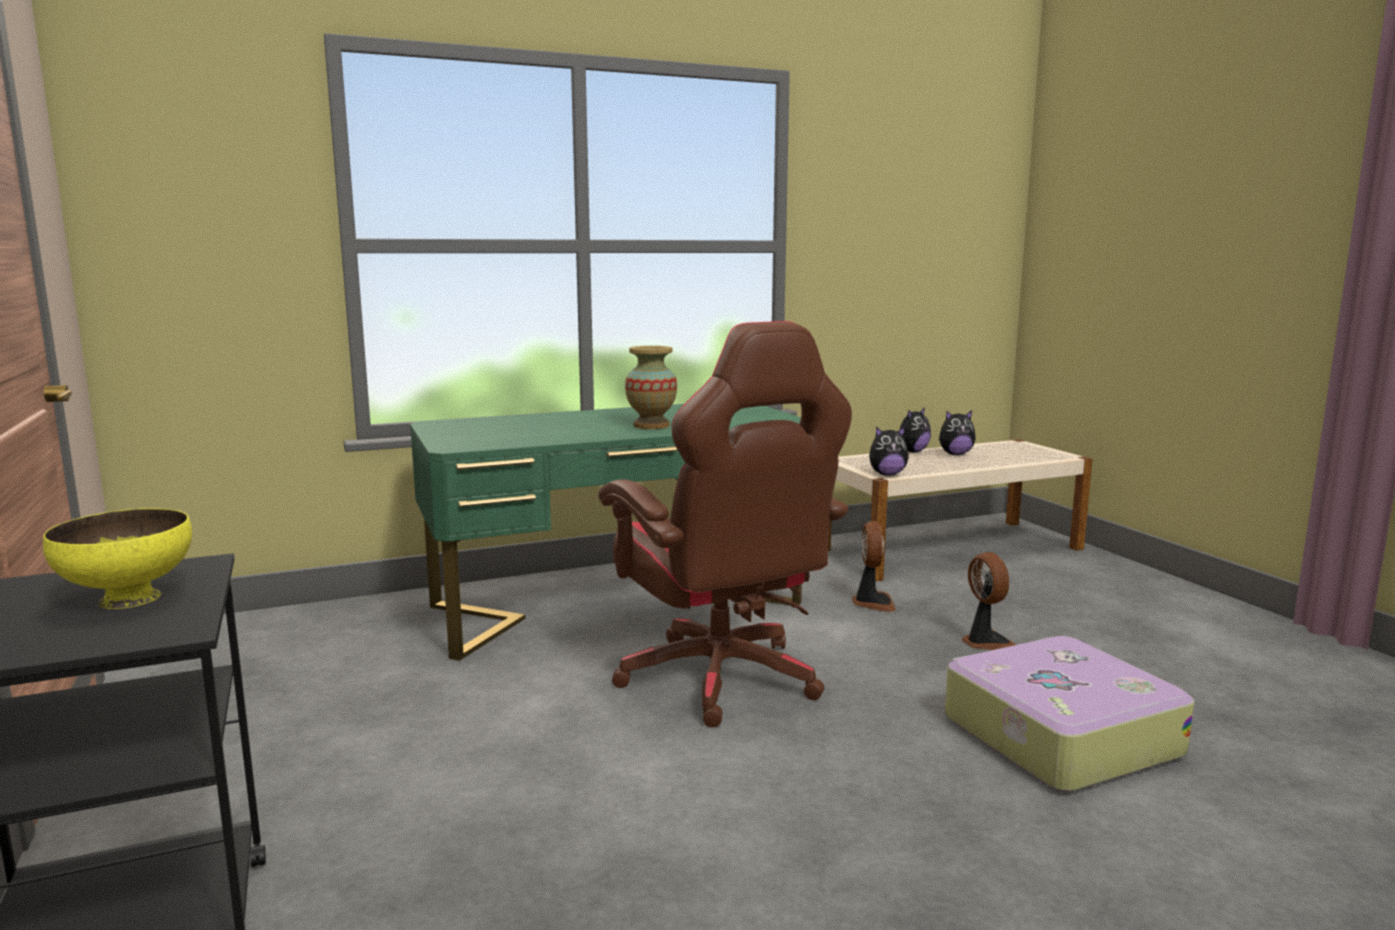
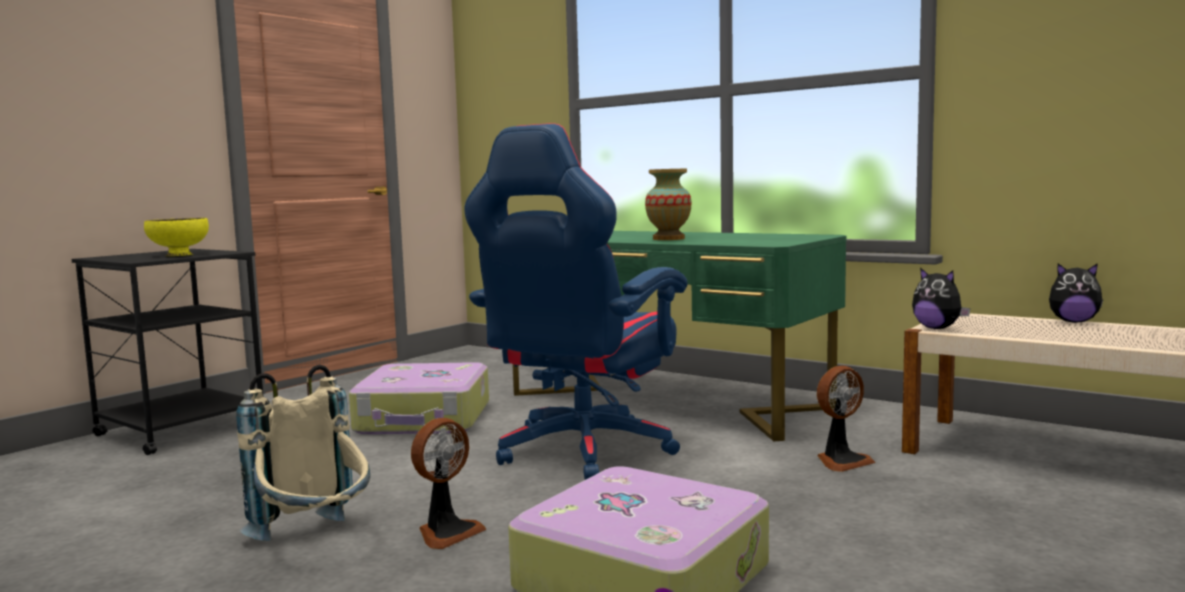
camera: 60 degrees right, 5 degrees down
(462, 730) = (424, 418): none -> suitcase
(719, 677) = (584, 449): brown office chair -> blue office chair
(855, 883) = (315, 541): none -> beige backpack
(955, 454) = (1119, 331): plush toy -> none
(985, 642) = (832, 518): fan -> fan (447, 532)

